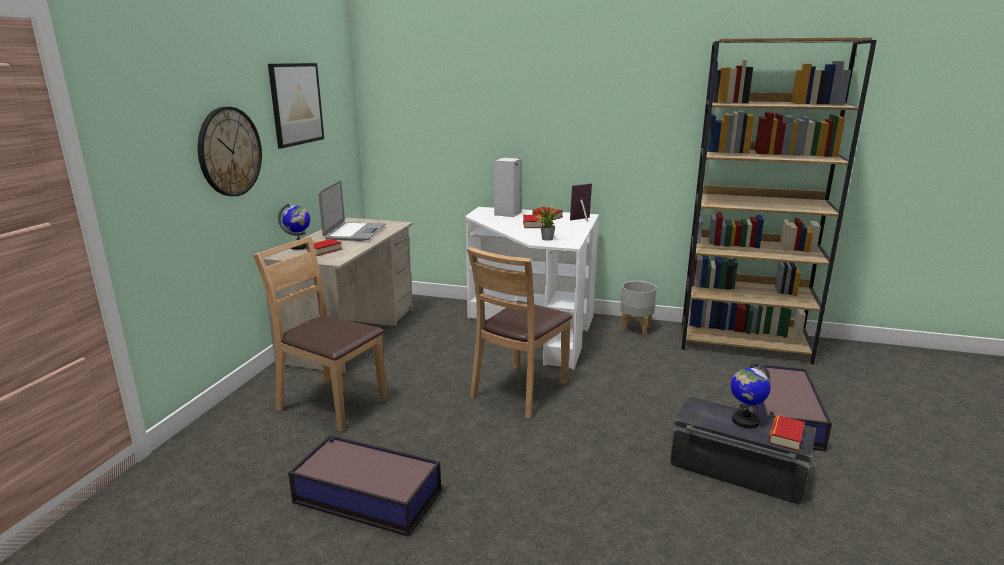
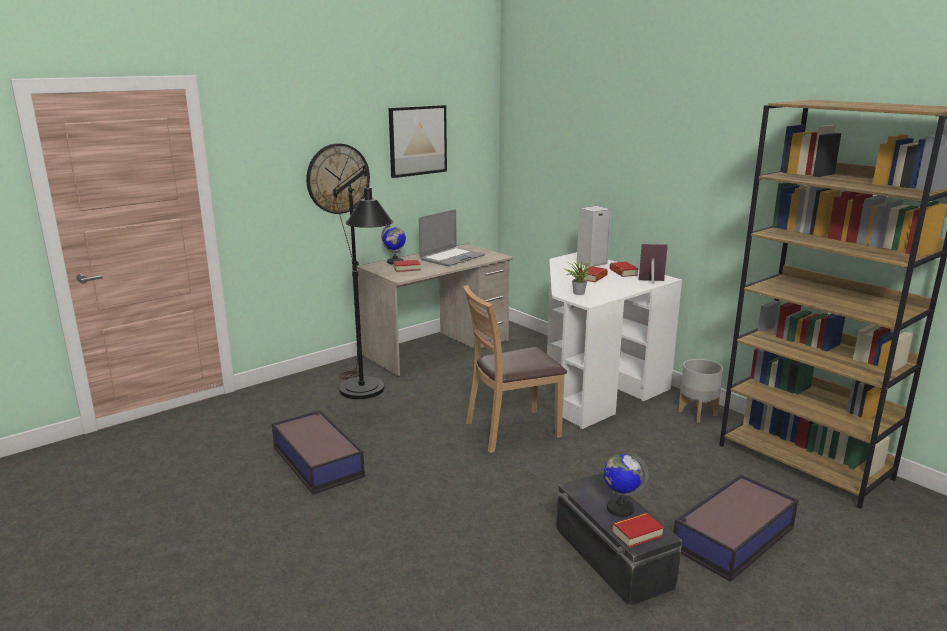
camera: 35 degrees right, 0 degrees up
(331, 403) = (366, 394): brown chair -> black floor lamp

